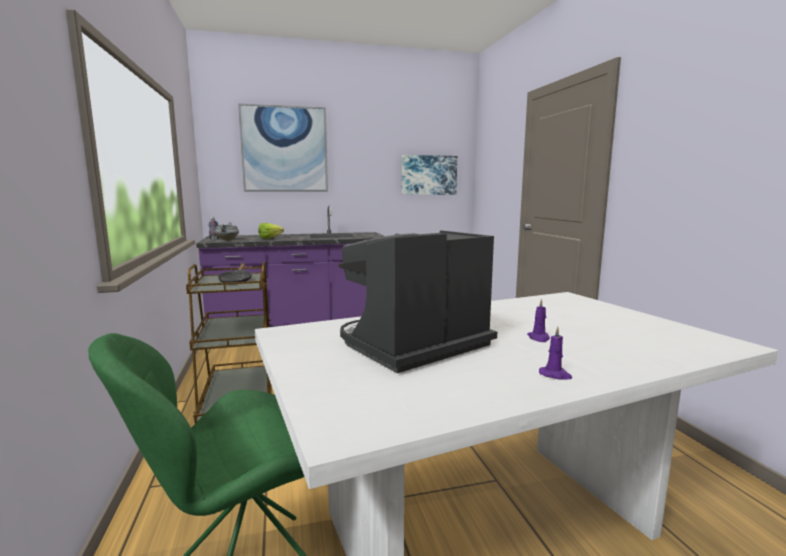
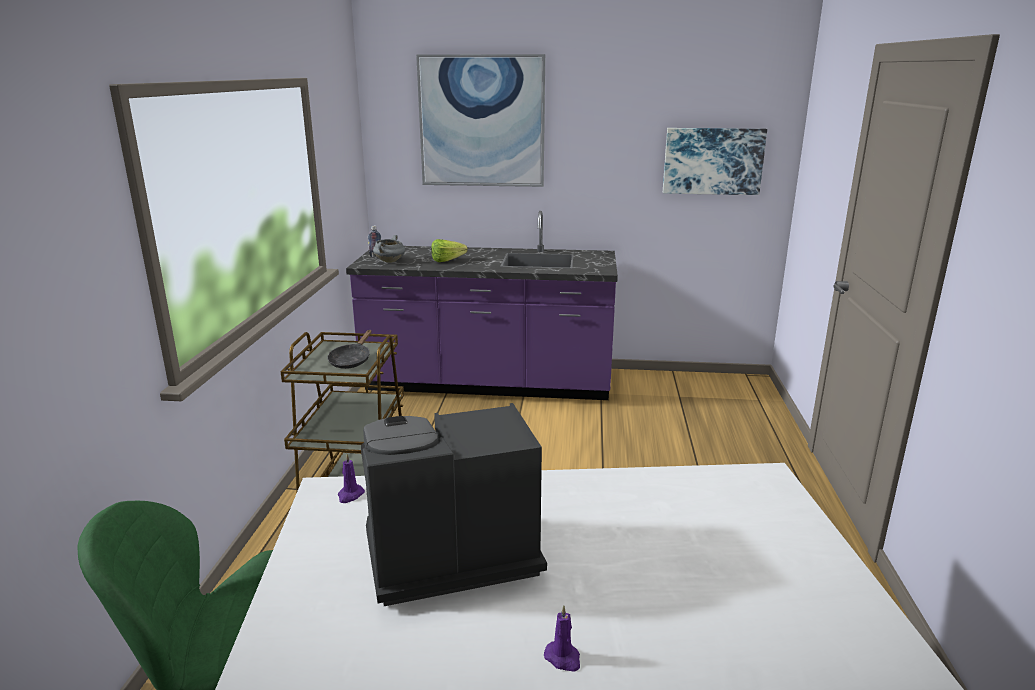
camera: 20 degrees right, 10 degrees up
(539, 338) = (619, 574): purple candle -> purple candle (350, 495)

